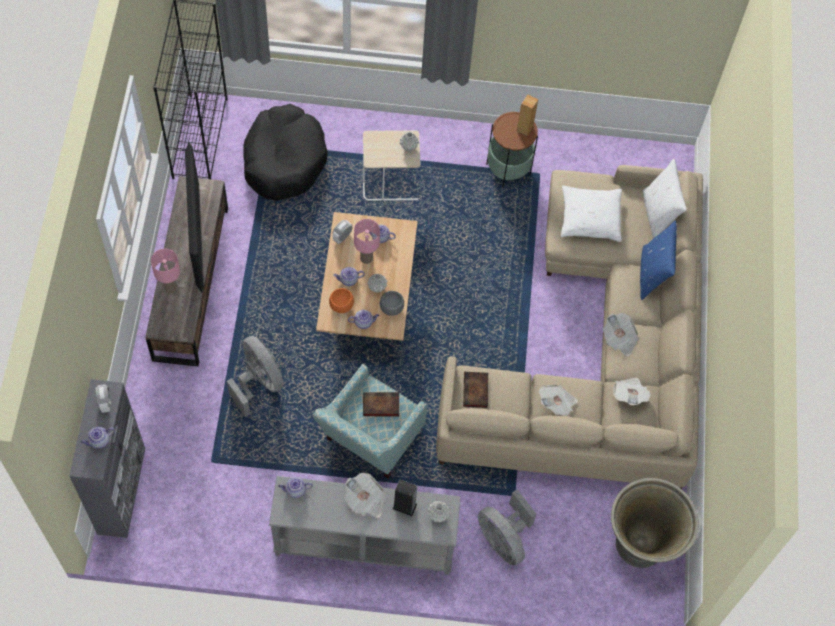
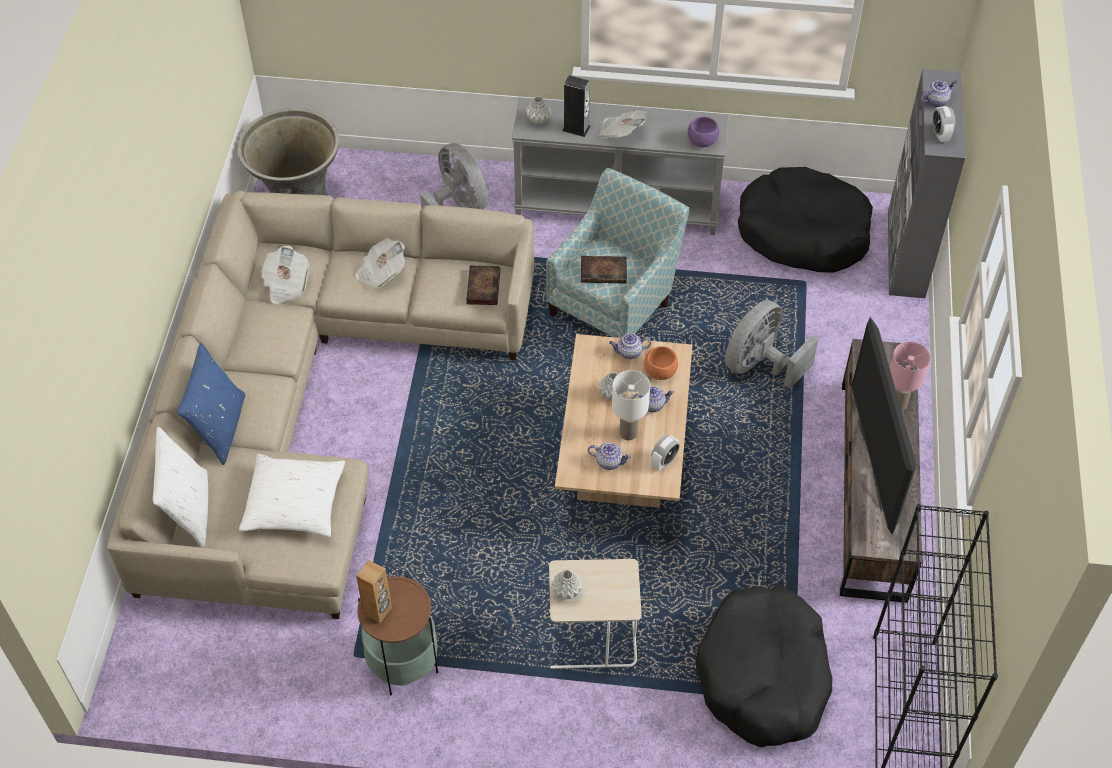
camera: 175 degrees left, 10 degrees down
(205, 514) = (803, 232): none -> black dog bed
(258, 382) = (760, 365): grey fan -> grey fan turned 75 degrees clockwise
(295, 490) = (702, 142): teapot -> purple bowl
(366, 258) = (628, 433): pink table lamp -> white table lamp
(391, 308) = (591, 369): grey bowl -> none
(619, 339) = (285, 345): newspaper -> none

